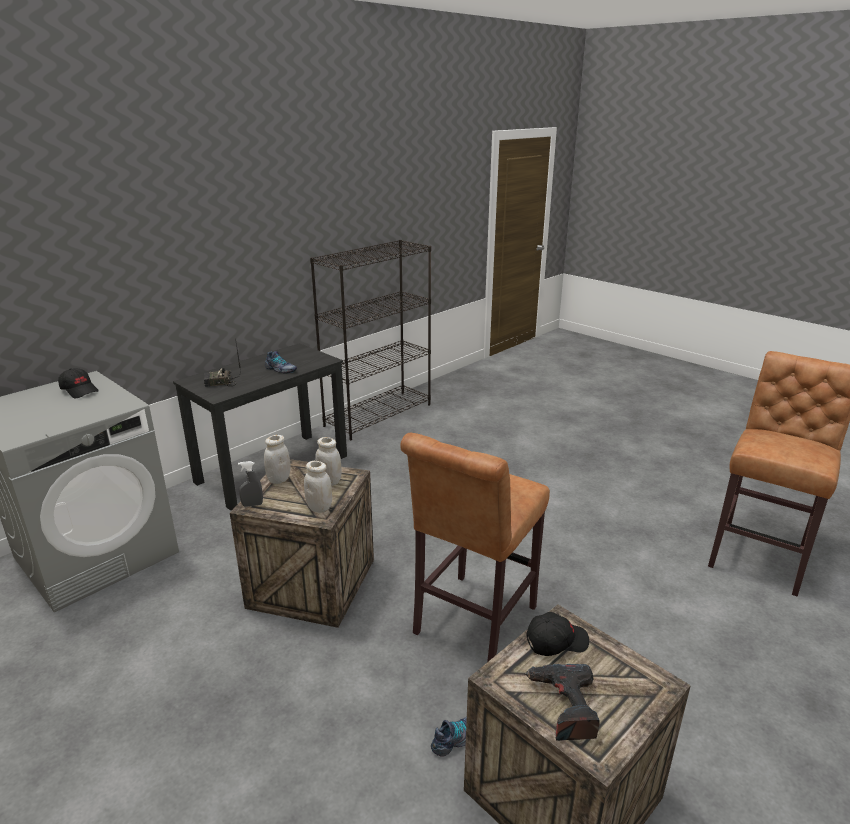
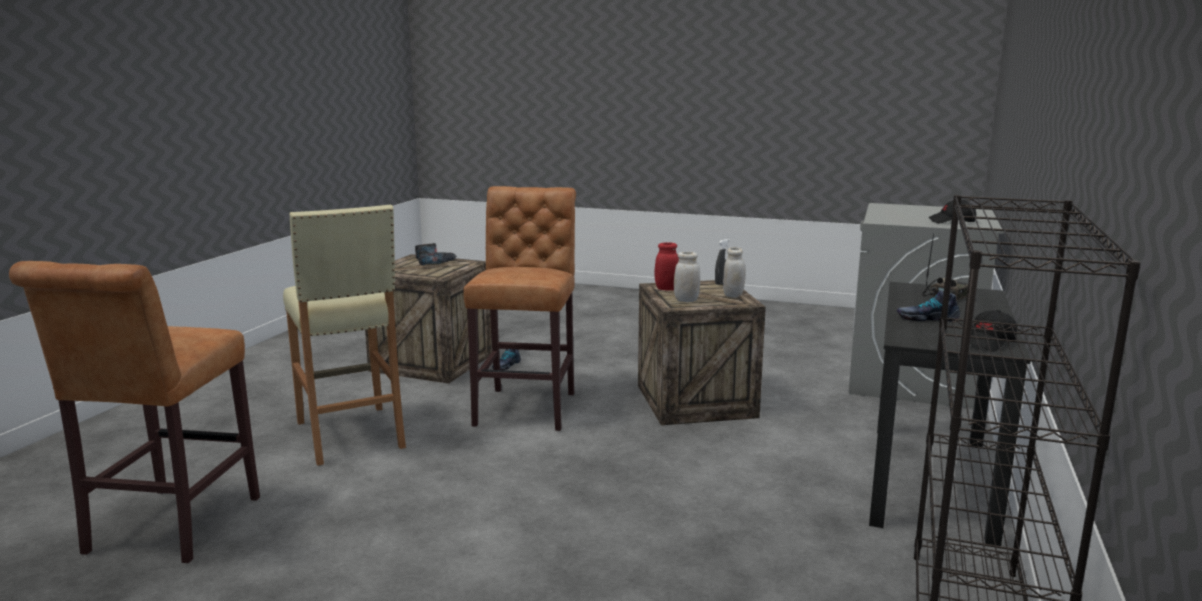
camera: 155 degrees right, 10 degrees down
(319, 508) = (666, 289): white jar -> red jar
(556, 641) = (441, 272): black cap -> black cap (989, 343)
(654, 629) = (350, 435): none -> beige stool

